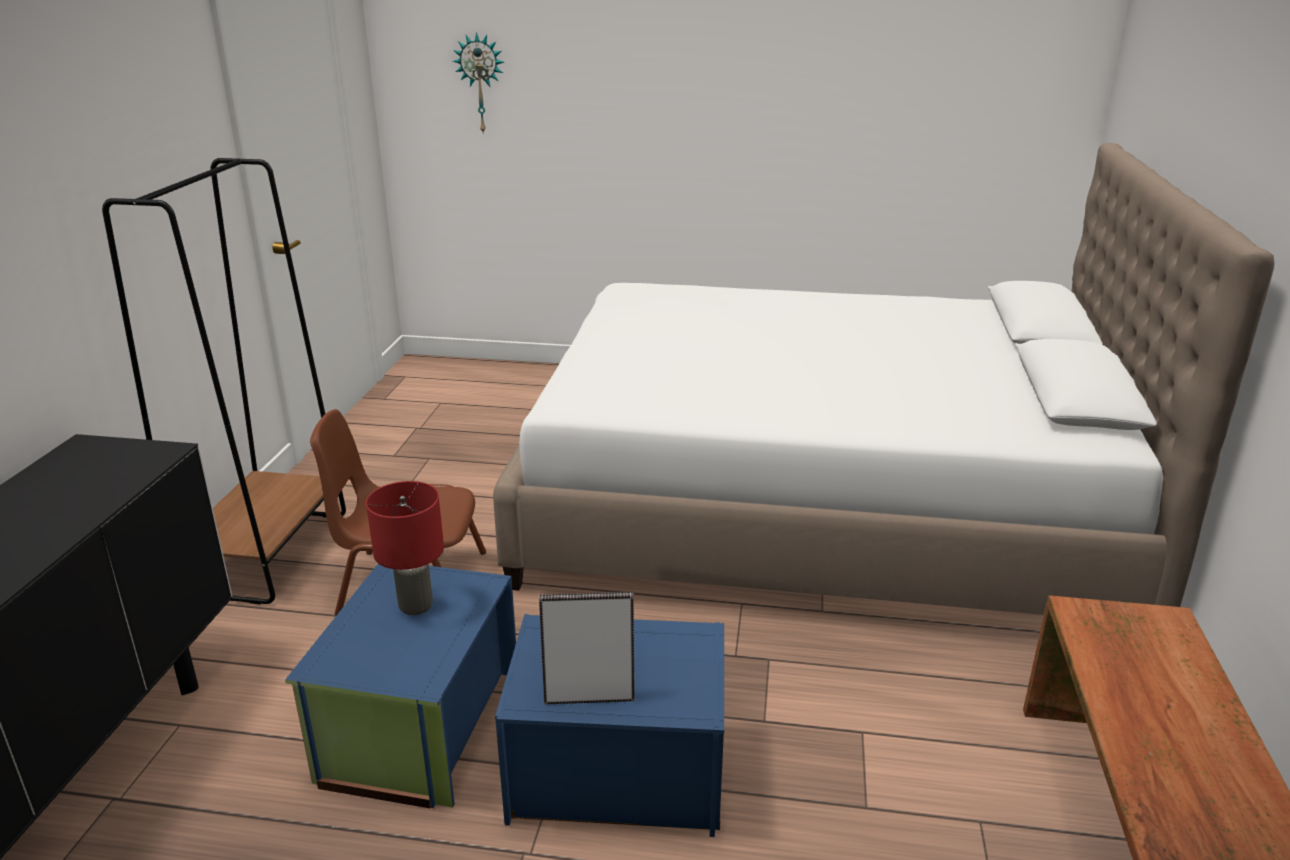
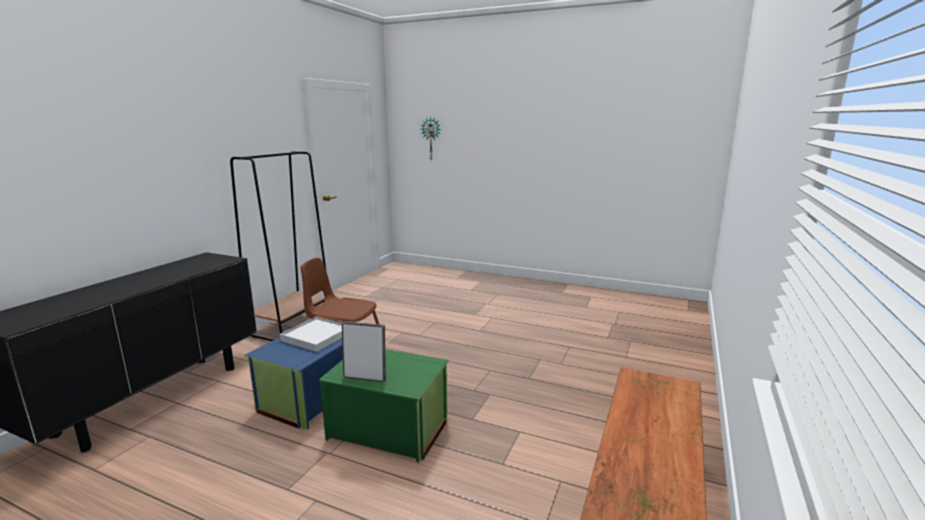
camera: 15 degrees right, 10 degrees down
(418, 606) = (317, 336): red table lamp -> white tray
(618, 775) = (388, 429): blue storage box -> green storage box
(820, 506) = (554, 336): white bed -> none

